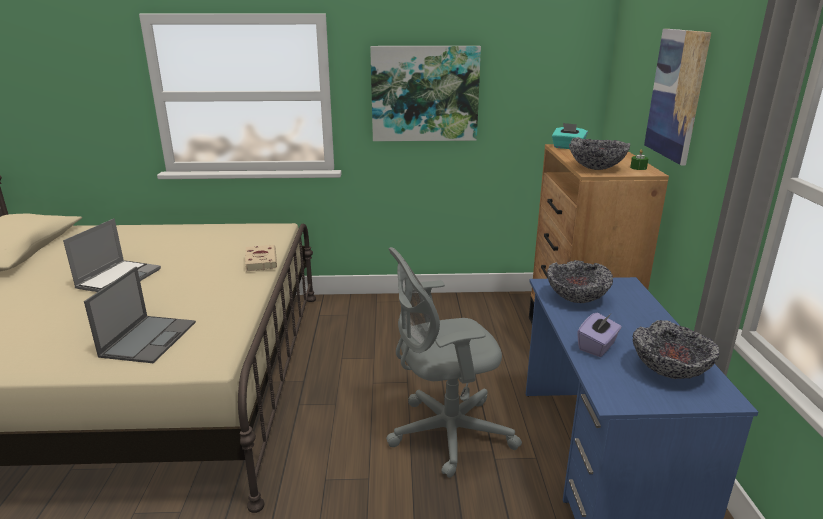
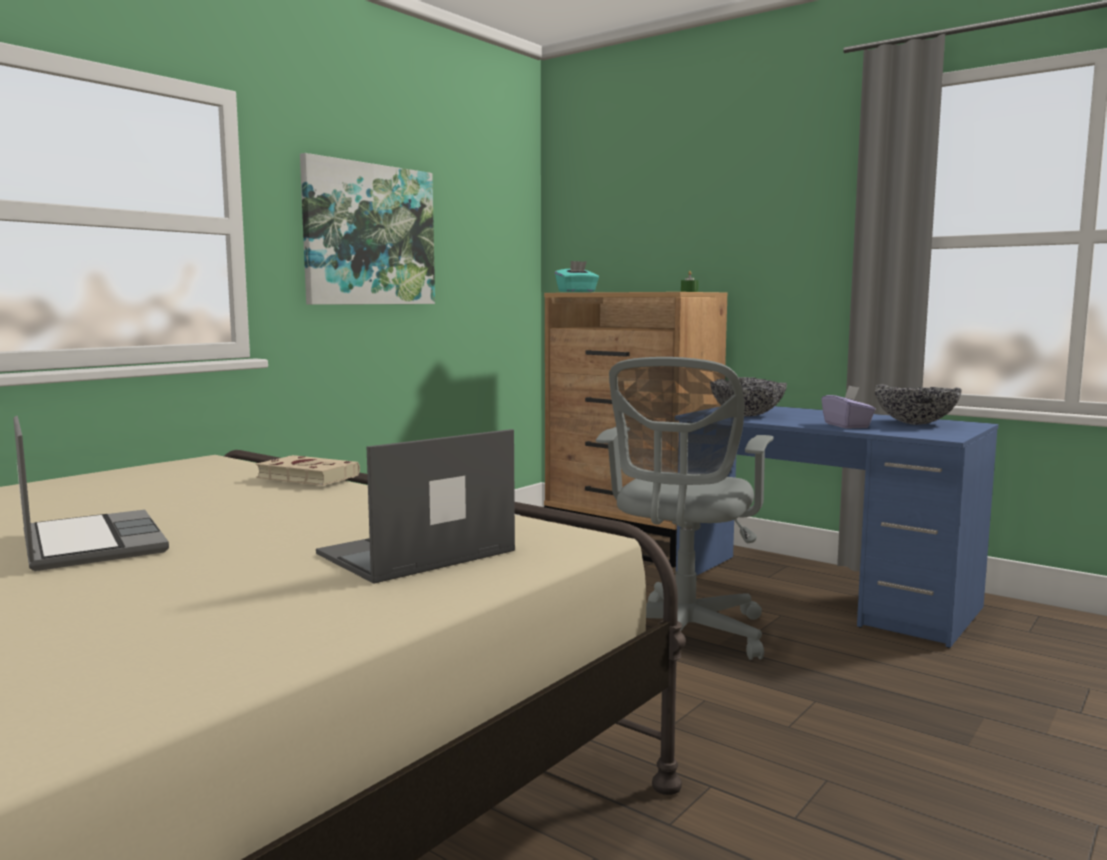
camera: 50 degrees left, 15 degrees down
(149, 338) = (414, 553): laptop -> laptop turned 90 degrees counterclockwise
(595, 168) = (664, 291): bowl -> none
(676, 95) = (702, 214): picture -> none

